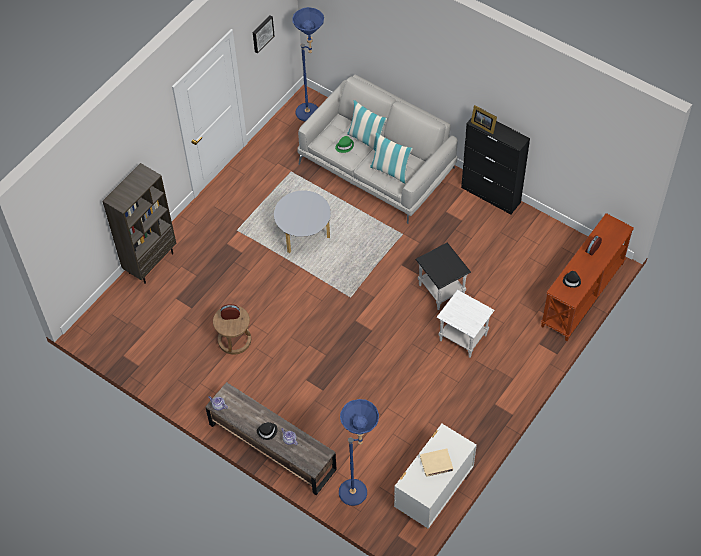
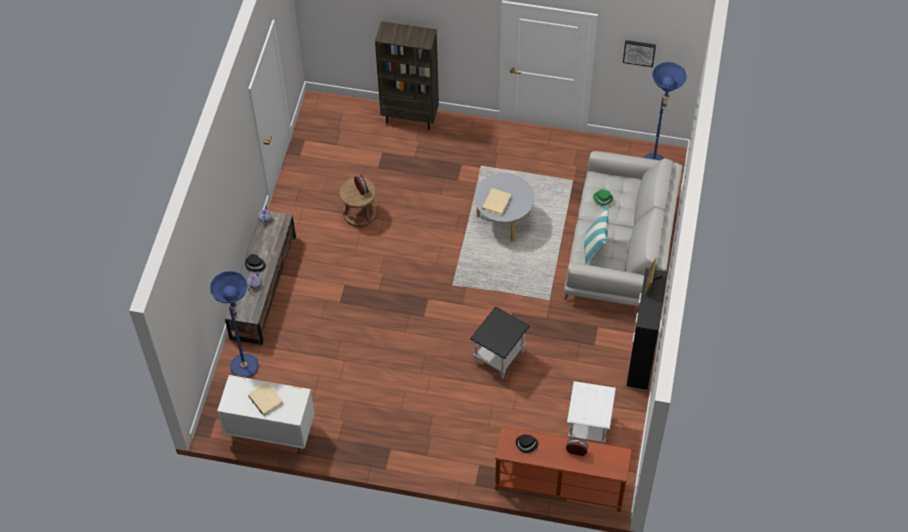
camera: 65 degrees right, 0 degrees up
(305, 221) = (496, 202): none -> beige book
(366, 139) = (622, 214): pillow -> none
(463, 338) = (453, 396): white side table -> white side table (588, 429)

